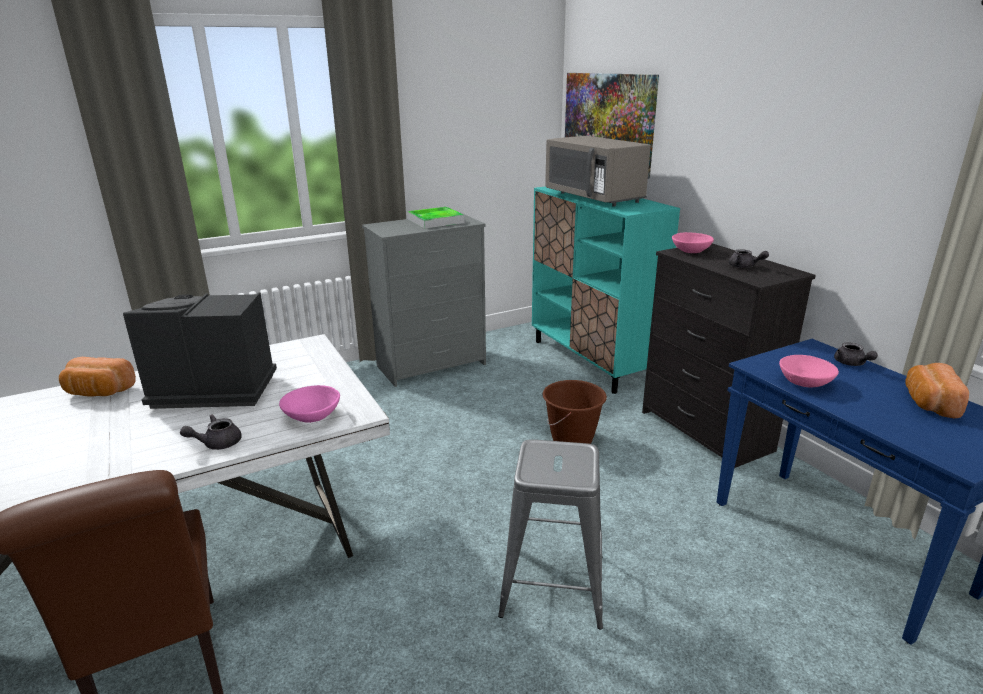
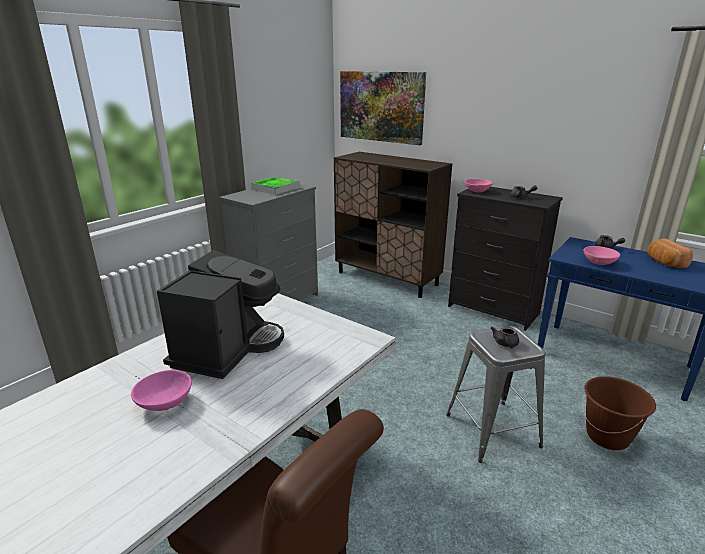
camera: 25 degrees left, 0 degrees up
(98, 392) = (118, 375): bread -> none
(212, 390) = (227, 348): coffee machine -> coffee machine turned 135 degrees clockwise
(217, 443) = (291, 388): grey teapot -> grey teapot (504, 344)
(312, 416) = (339, 349): pink bowl -> pink bowl (165, 403)
(572, 440) = (421, 334): brown bucket -> brown bucket (607, 437)
(592, 360) = (387, 278): turquoise cabinet -> brown cabinet
(593, 197) = (387, 161): grey microwave -> none

